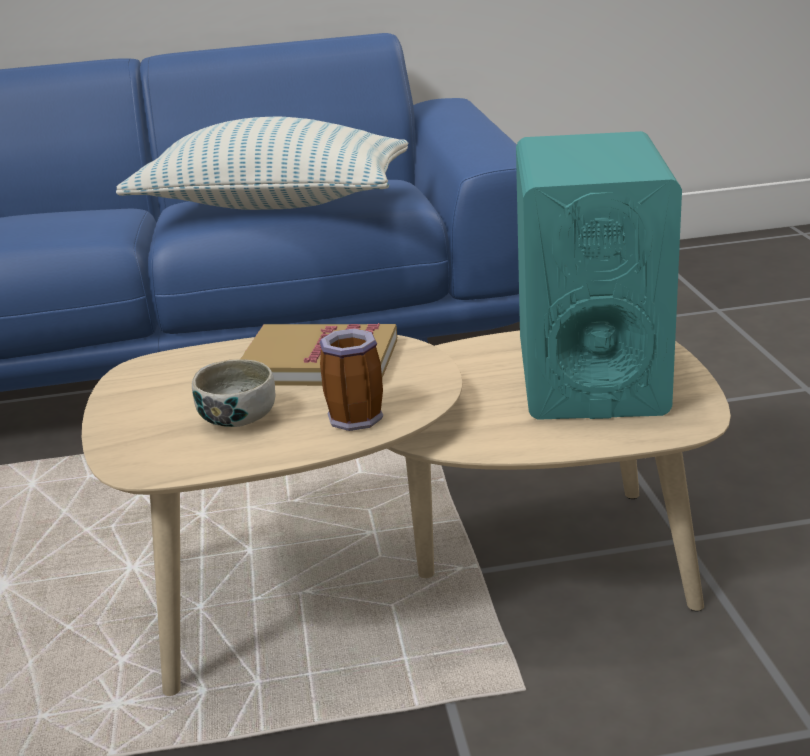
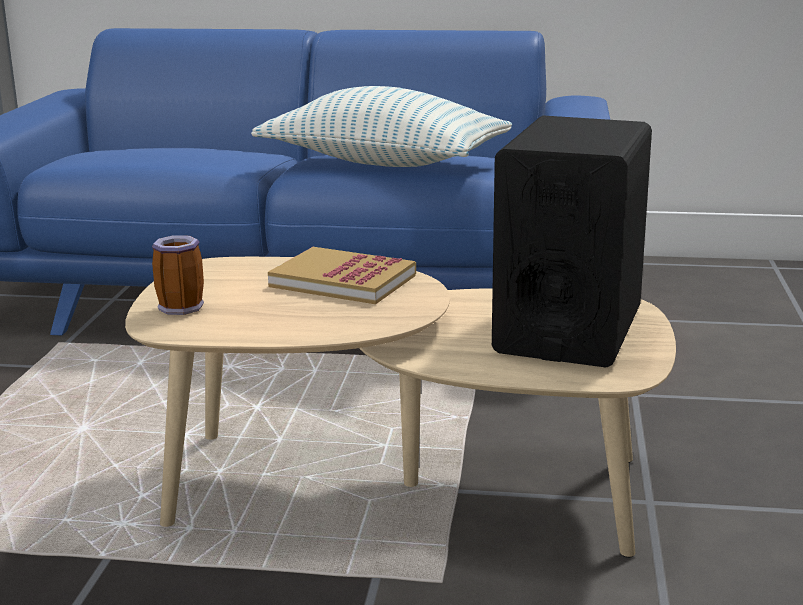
camera: 15 degrees right, 5 degrees down
(238, 419) = (252, 309): bowl -> none
(354, 416) = (340, 321): mug -> mug (182, 306)
(590, 376) = (568, 330): turquoise speaker -> black speaker

